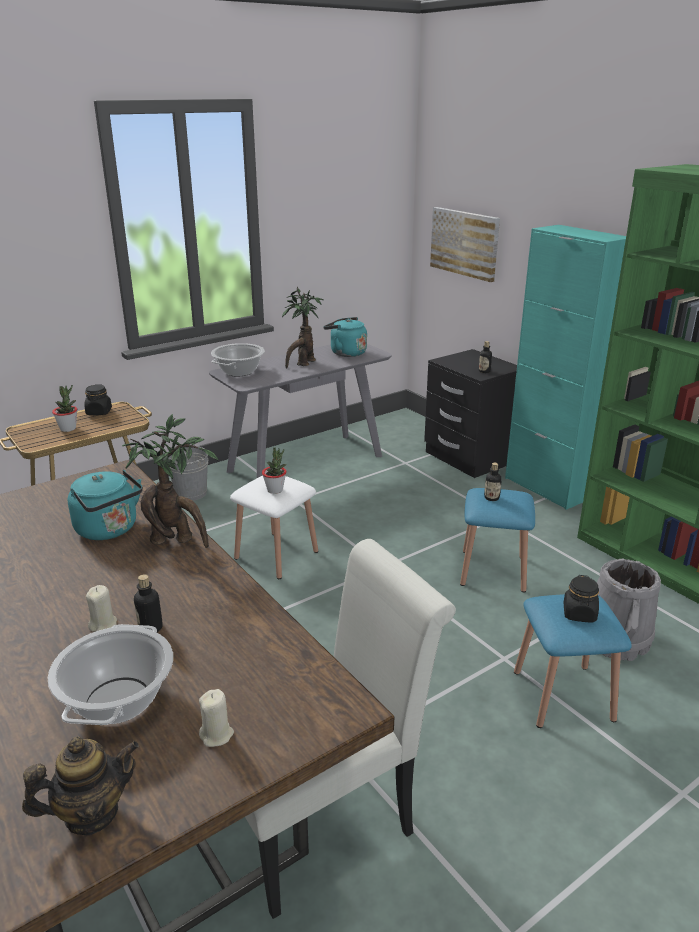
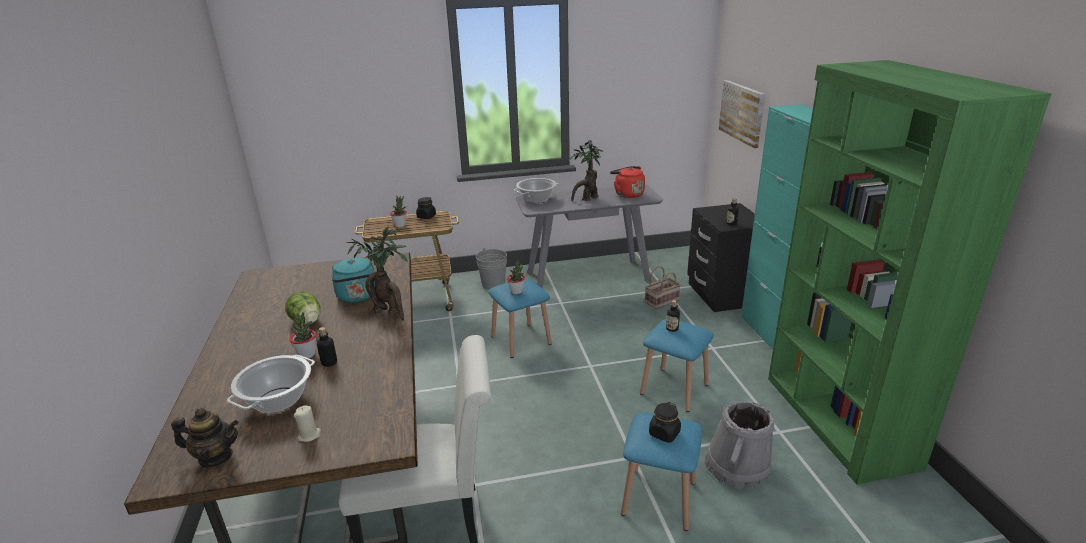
camera: 25 degrees right, 0 degrees up
(58, 580) = (307, 321): none -> lettuce
(103, 625) = (307, 354): beige candle -> potted plant
(276, 555) = (521, 340): white stool -> blue stool
(346, 353) = (627, 194): turquoise kettle -> red kettle
(410, 476) = (662, 301): none -> basket

